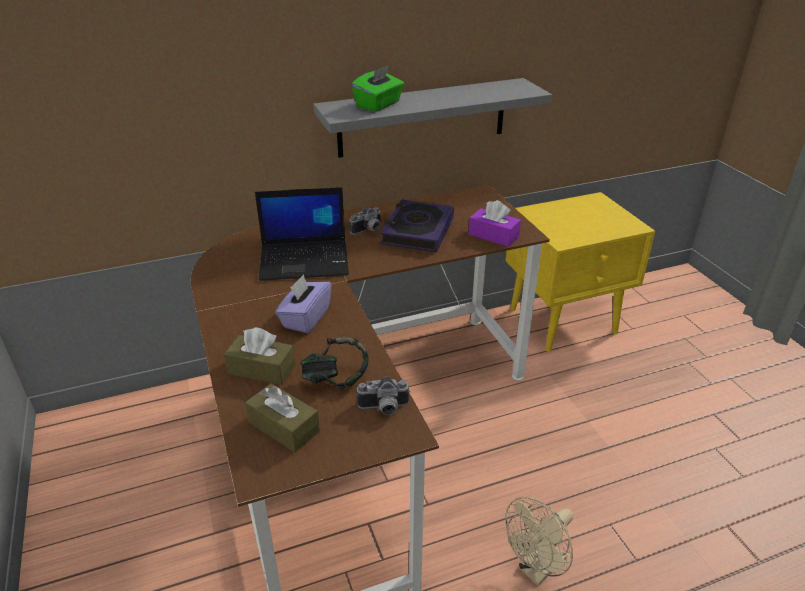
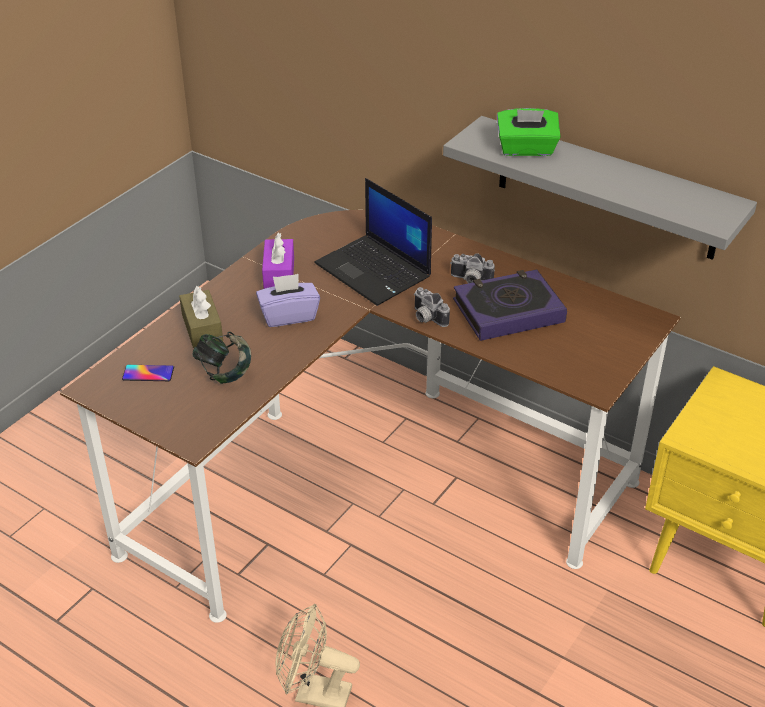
camera: 55 degrees right, 5 degrees up
(284, 427) = (148, 373): brown tissue box -> phone
(383, 408) = (212, 414): camera -> camera (426, 318)
(493, 235) = (563, 365): purple tissue box -> purple tissue box (279, 273)

